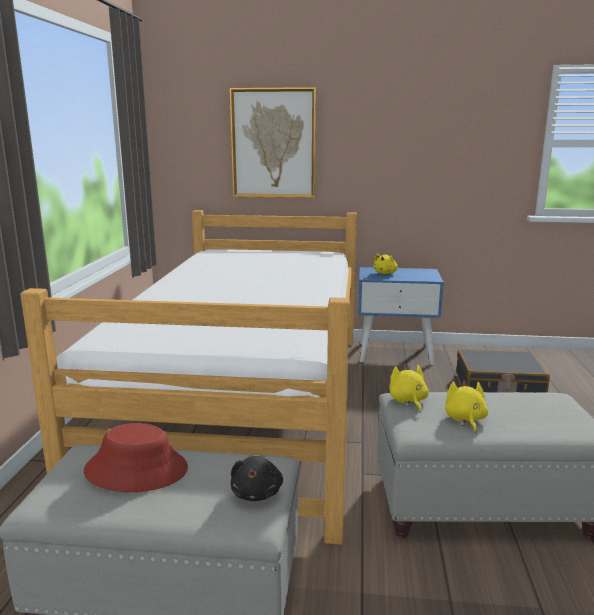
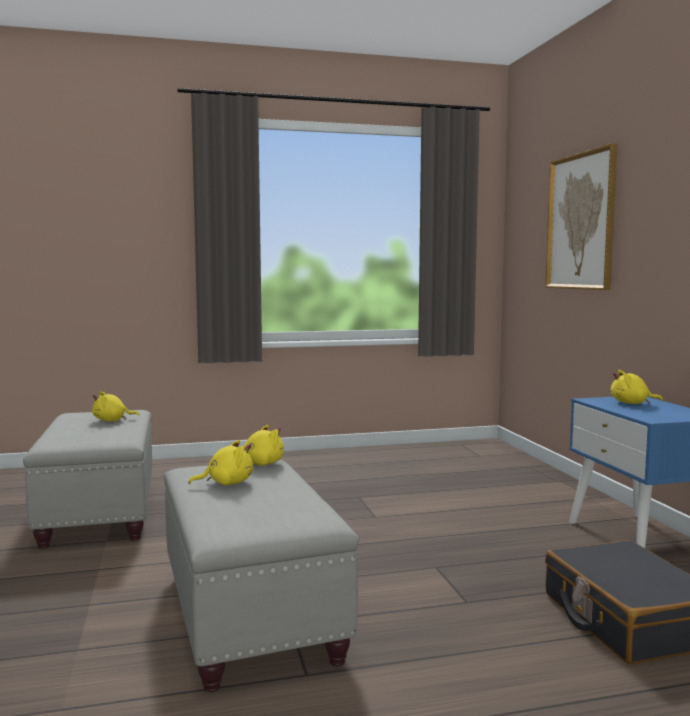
camera: 70 degrees right, 10 degrees down
(136, 469) = (112, 420): red hat -> yellow plush toy
(249, 405) = (379, 491): bed -> none
(257, 493) = (82, 442): black plush toy -> none

